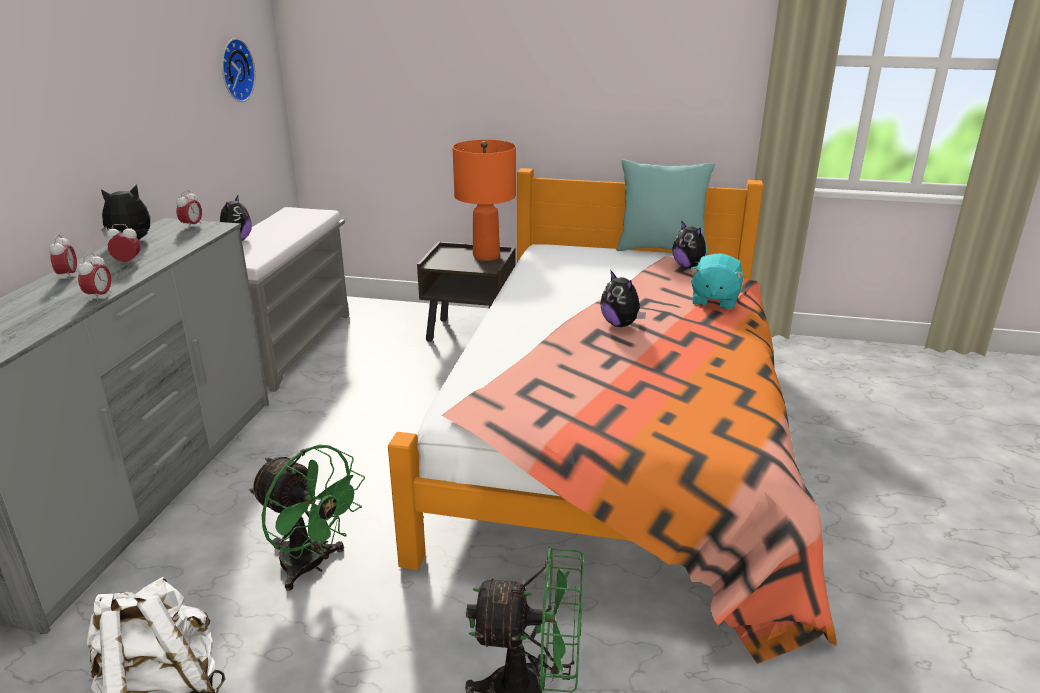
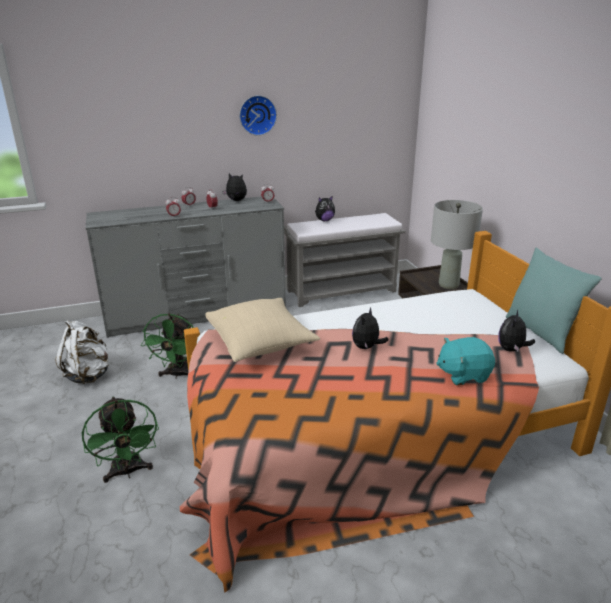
camera: 60 degrees right, 0 degrees up
(234, 70) = (363, 125): wall clock -> wall clock (257, 115)
(486, 256) = (448, 285): orange table lamp -> grey table lamp
(539, 385) = (261, 344): none -> beige pillow

